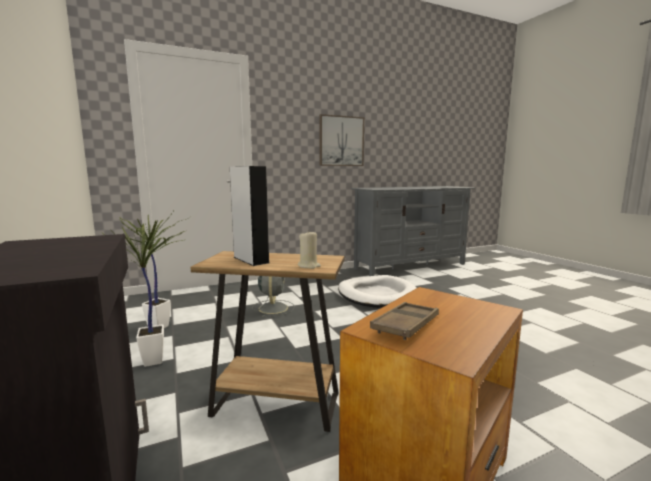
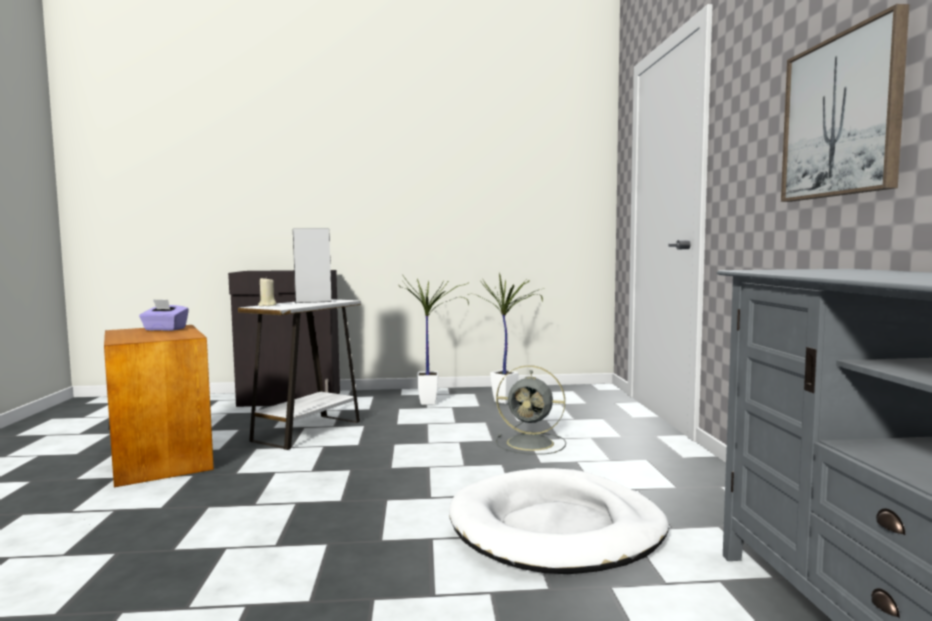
camera: 110 degrees right, 5 degrees down
(276, 404) = (307, 431): brown side table -> white side table
(406, 325) = (165, 329): brown tray -> purple tissue box

